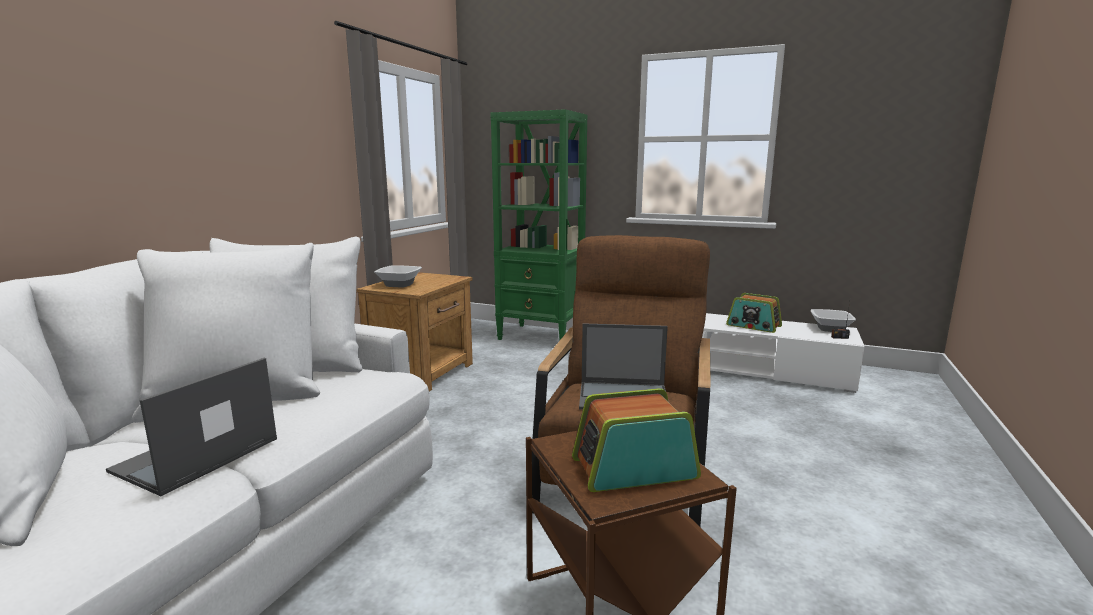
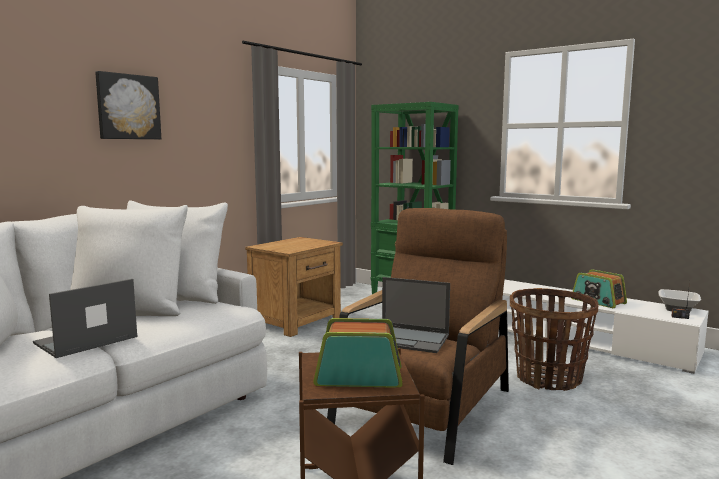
camera: 15 degrees right, 5 degrees down
(186, 104) = (128, 107): none -> picture
(399, 285) = (279, 245): bowl -> none
(731, 414) = (548, 378): none -> basket

